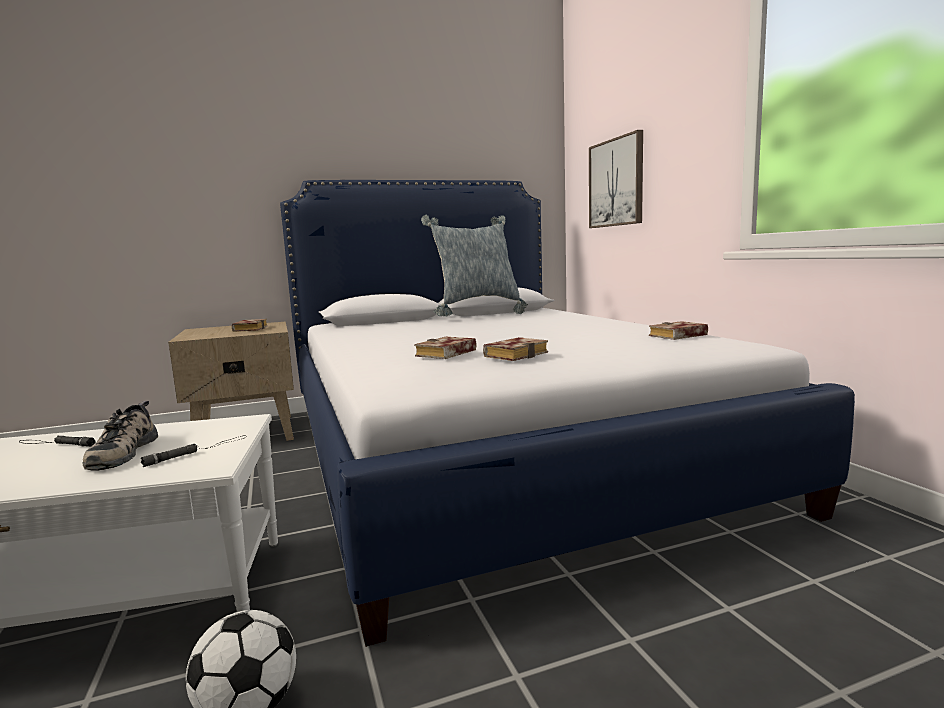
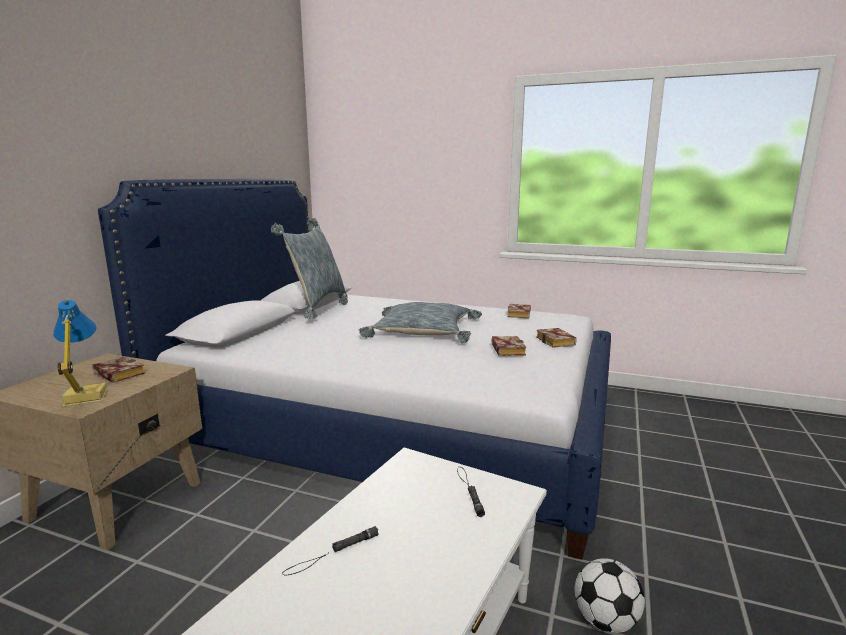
camera: 50 degrees left, 5 degrees up
(121, 452) = (421, 522): shoe -> none
(202, 335) = (83, 397): none -> table lamp
(446, 354) = (474, 360): book -> book (557, 342)
(511, 334) = (424, 329): none -> pillow
(616, 183) = (383, 190): picture -> none

